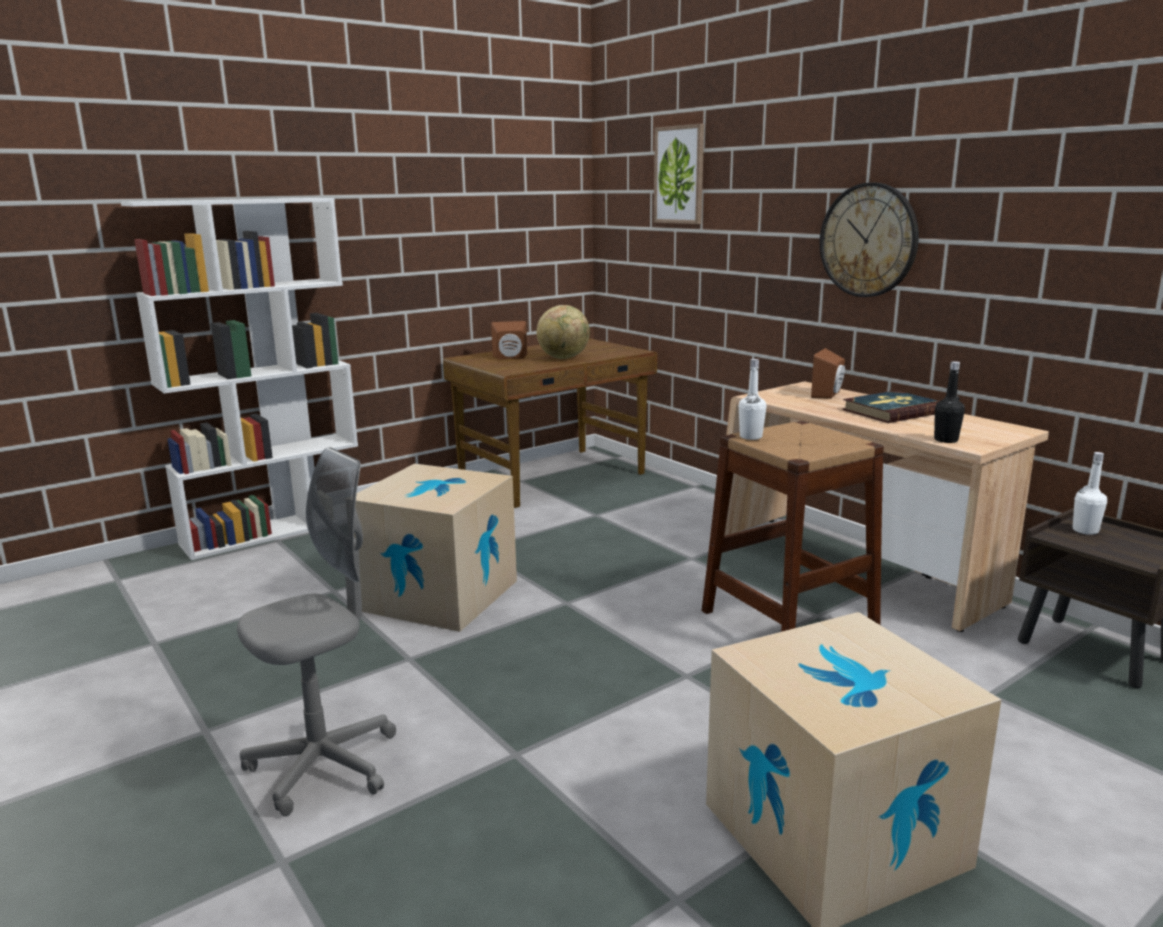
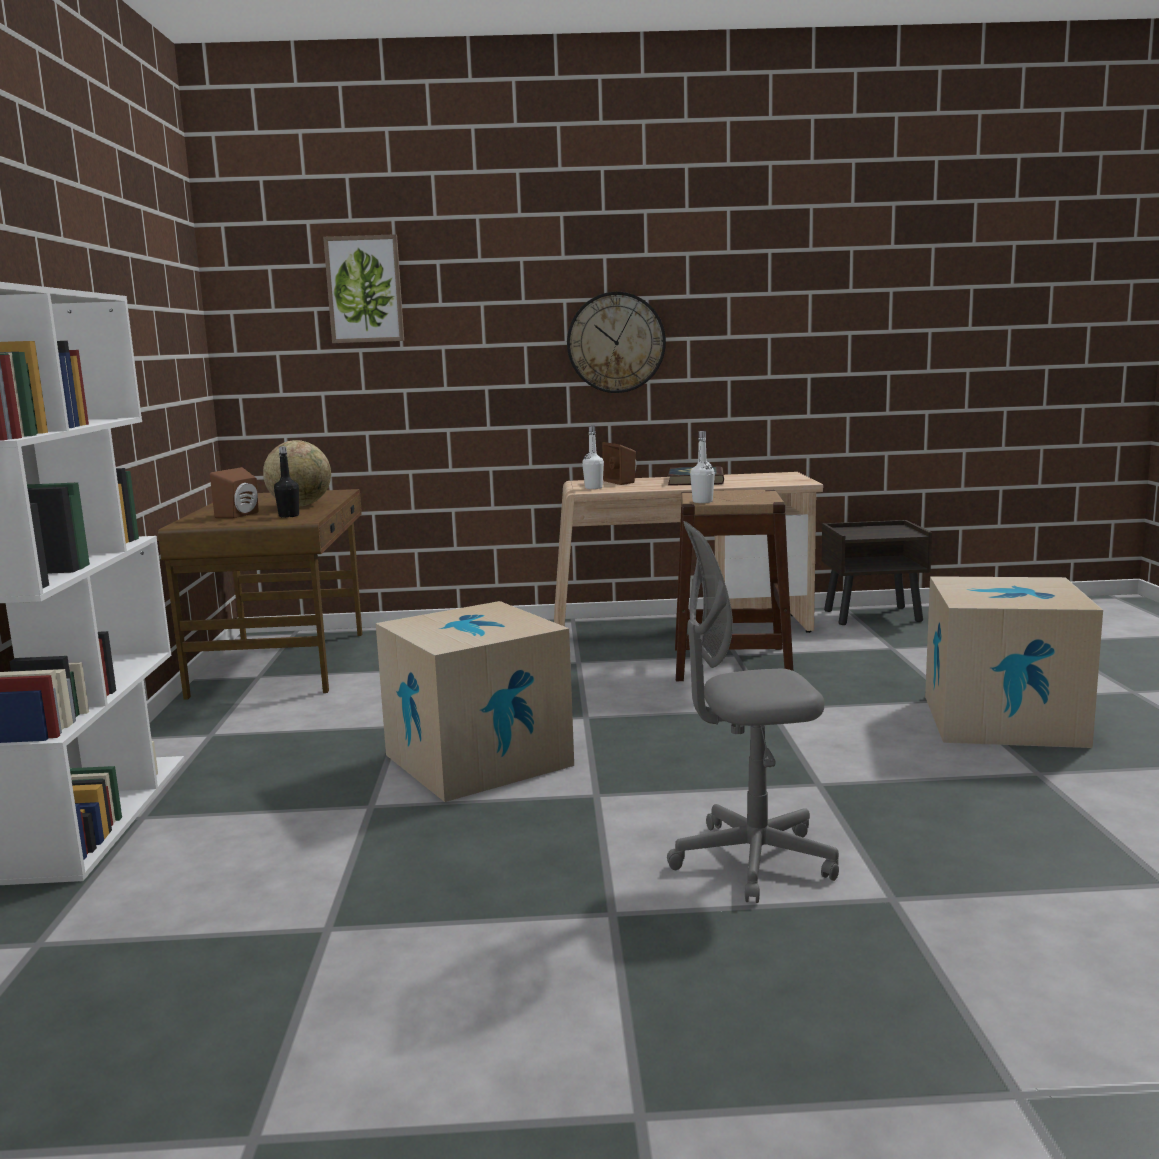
camera: 55 degrees left, 5 degrees down
(324, 765) = (752, 861): grey office chair -> grey office chair turned 90 degrees counterclockwise
(946, 440) = (782, 483): black bottle -> black bottle (289, 516)
(1085, 530) = (853, 531): white bottle -> white bottle (593, 488)

